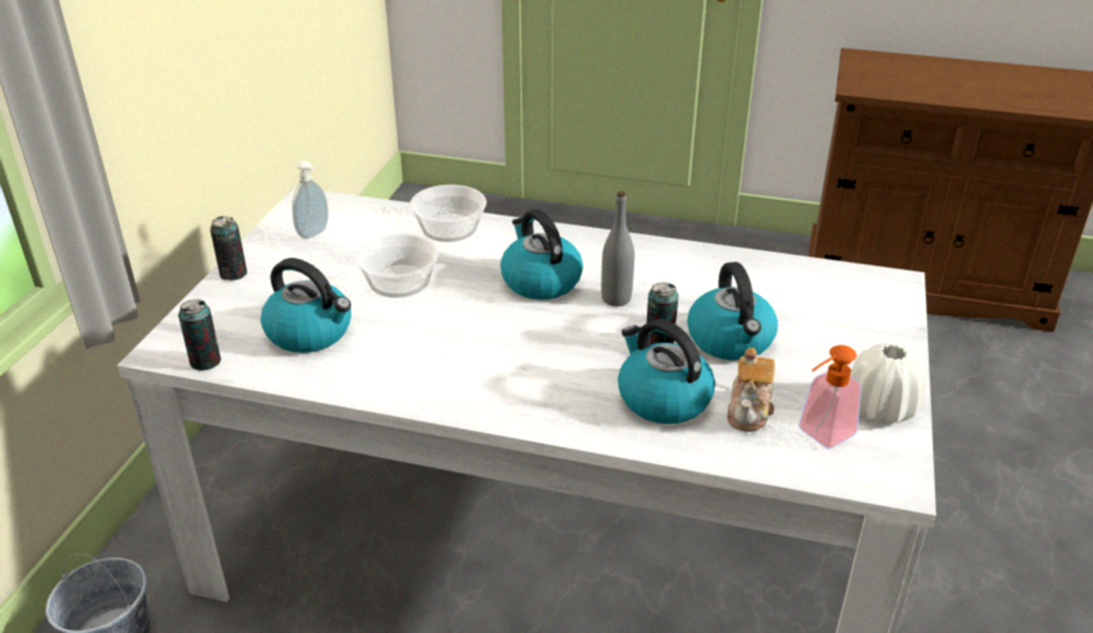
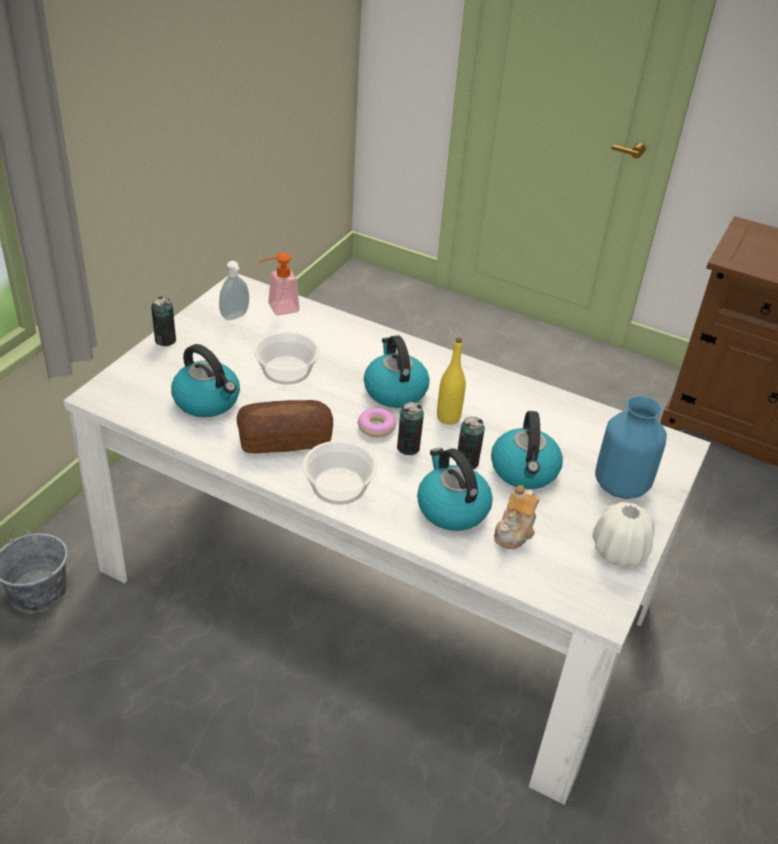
camera: 10 degrees right, 5 degrees up
(205, 362) = (125, 410): can -> can (408, 448)
(426, 360) = (285, 440): none -> bread
(448, 228) = (339, 330): bowl -> bowl (338, 485)
(534, 325) = (376, 427): none -> donut
(616, 299) = (448, 417): grey bottle -> yellow bottle
(820, 435) = (560, 563): soap dispenser -> soap dispenser (278, 309)
(849, 335) = (621, 485): none -> blue vase

